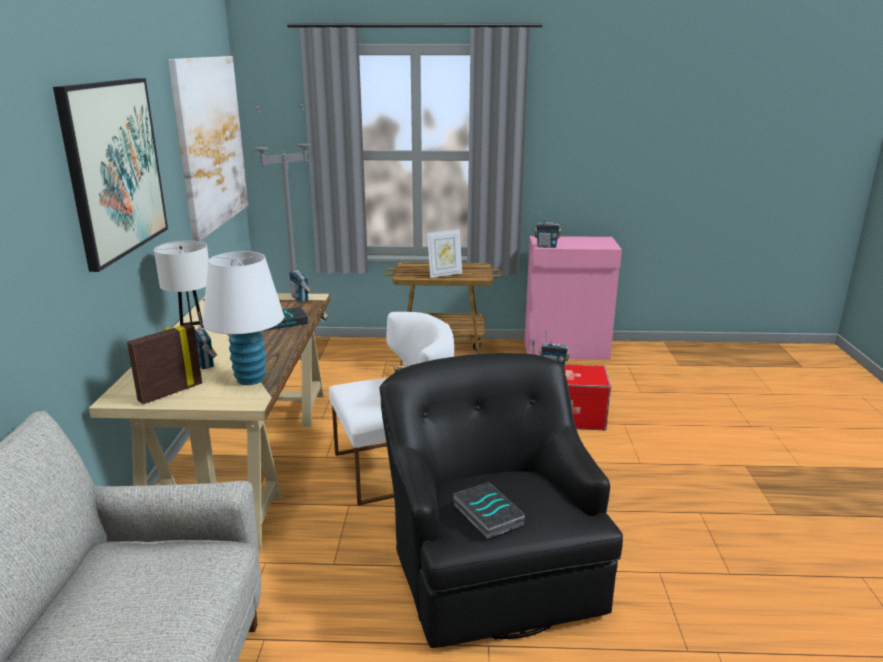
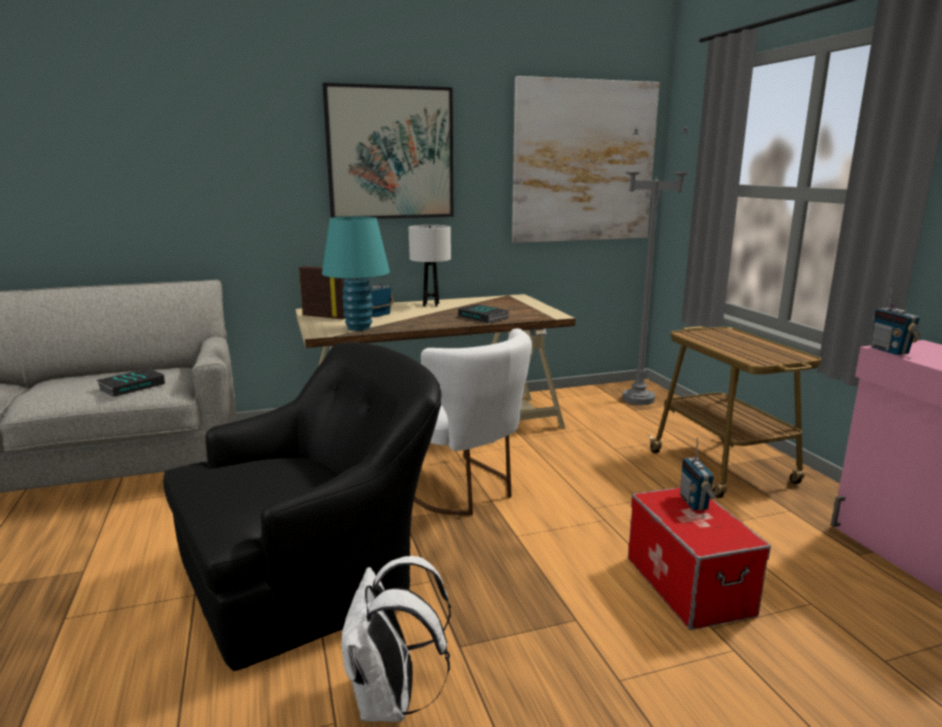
camera: 70 degrees right, 5 degrees down
(250, 379) = (358, 328): white table lamp -> turquoise table lamp
(300, 299) = (547, 313): radio -> none
(444, 274) = (727, 346): picture frame -> none
(486, 514) = (232, 472): book -> book (132, 386)
(643, 546) = (391, 701): none -> white backpack

